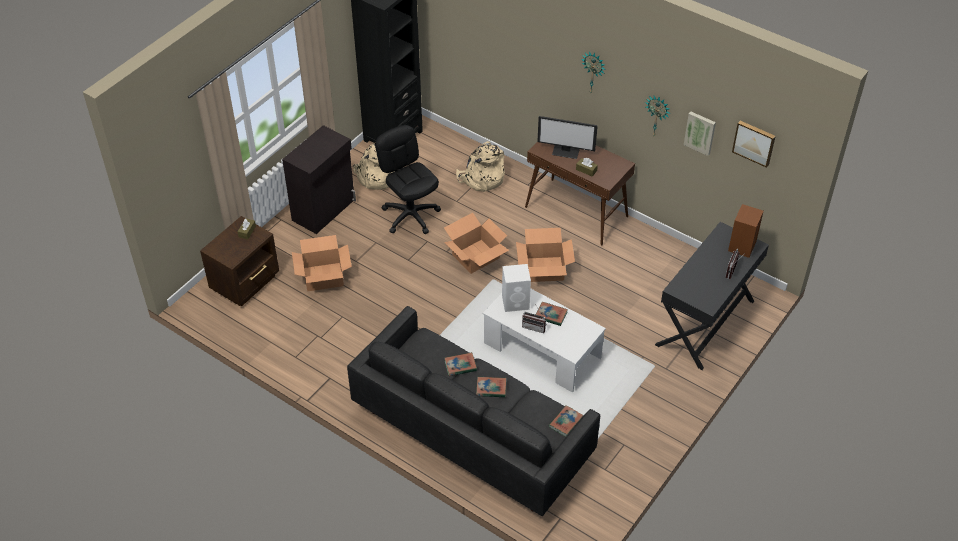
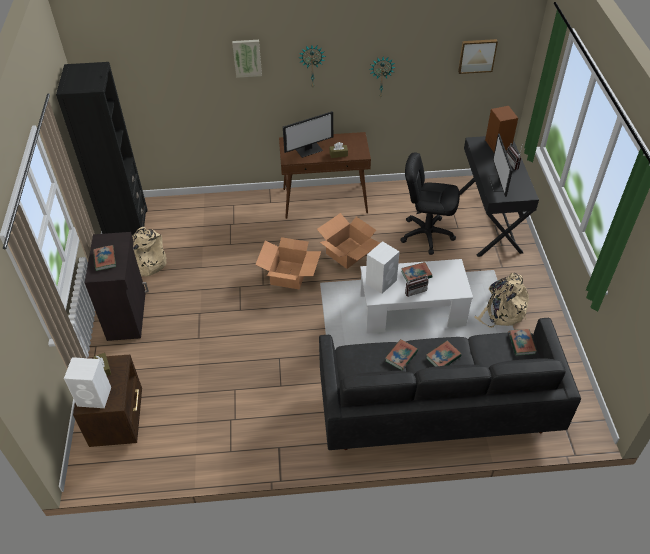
camera: 40 degrees left, 0 degrees up
(223, 248) = (95, 397): none -> white speaker
(312, 150) = (105, 259): none -> book
(323, 276) = (183, 368): cardboard box -> none
(410, 215) = (205, 275): black office chair -> black office chair (426, 234)
(481, 179) = (231, 217): beige backpack -> beige backpack (502, 311)
(695, 280) = (499, 183): none -> monitor
(700, 132) = (425, 71): picture -> picture (247, 57)

